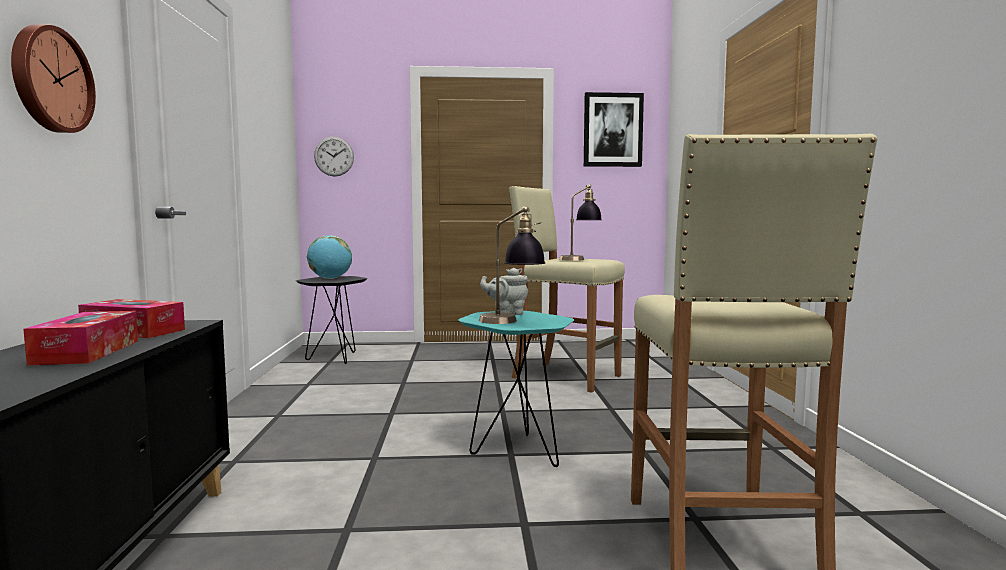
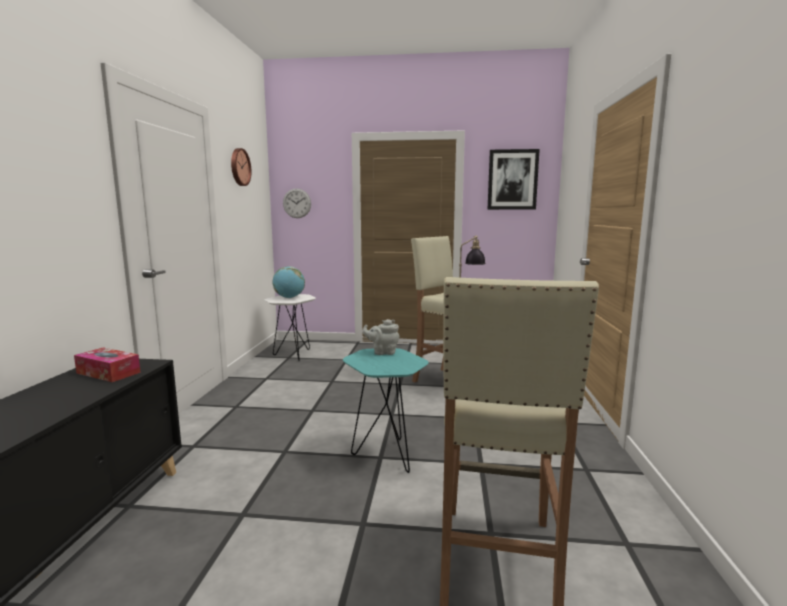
camera: 10 degrees right, 5 degrees up
(50, 80) = (51, 204): wall clock -> wall clock (239, 167)
(87, 352) = (65, 398): tissue box -> none
(334, 359) = (293, 355): black side table -> white side table
(511, 322) = (378, 365): table lamp -> none

